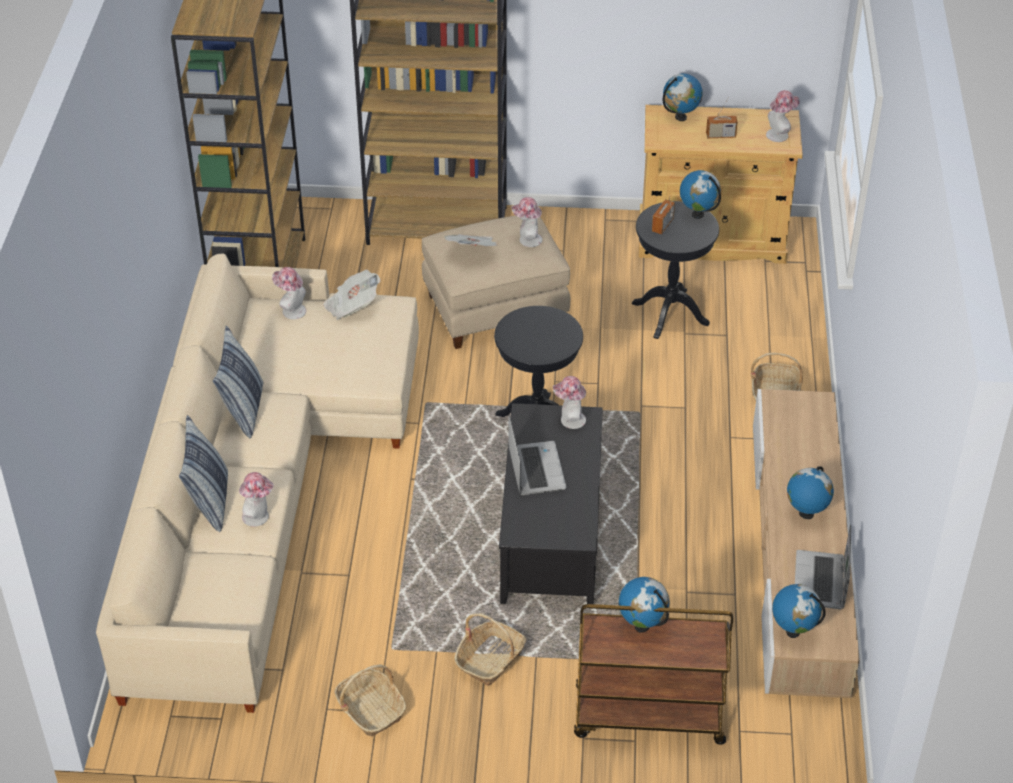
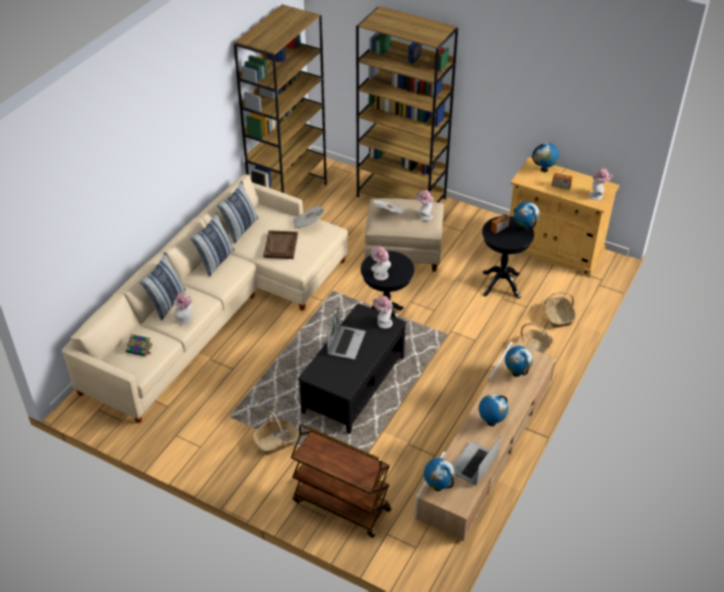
camera: 25 degrees right, 0 degrees up
(216, 588) = (140, 349): none -> book
(248, 346) = (240, 229): none -> pillow
(291, 310) = (275, 216): hat -> hat (379, 274)
(333, 353) = (281, 246): none -> brown tray
(370, 709) = (197, 444): basket -> basket (557, 316)
(642, 626) = (339, 449): globe -> globe (517, 373)

